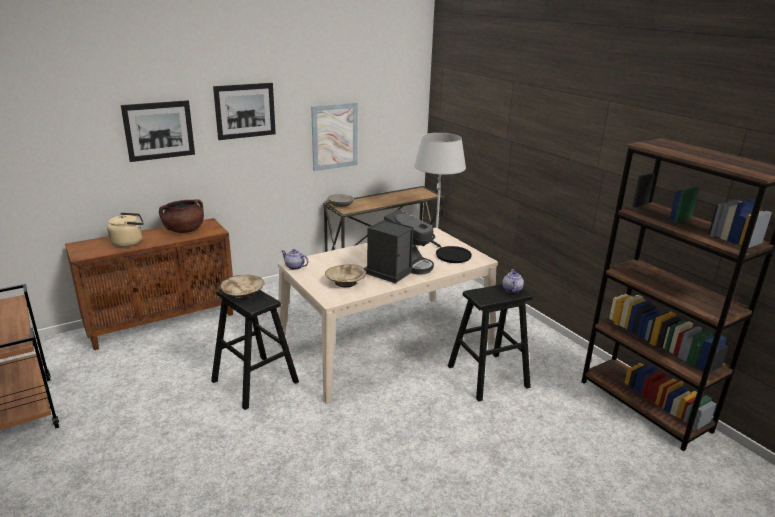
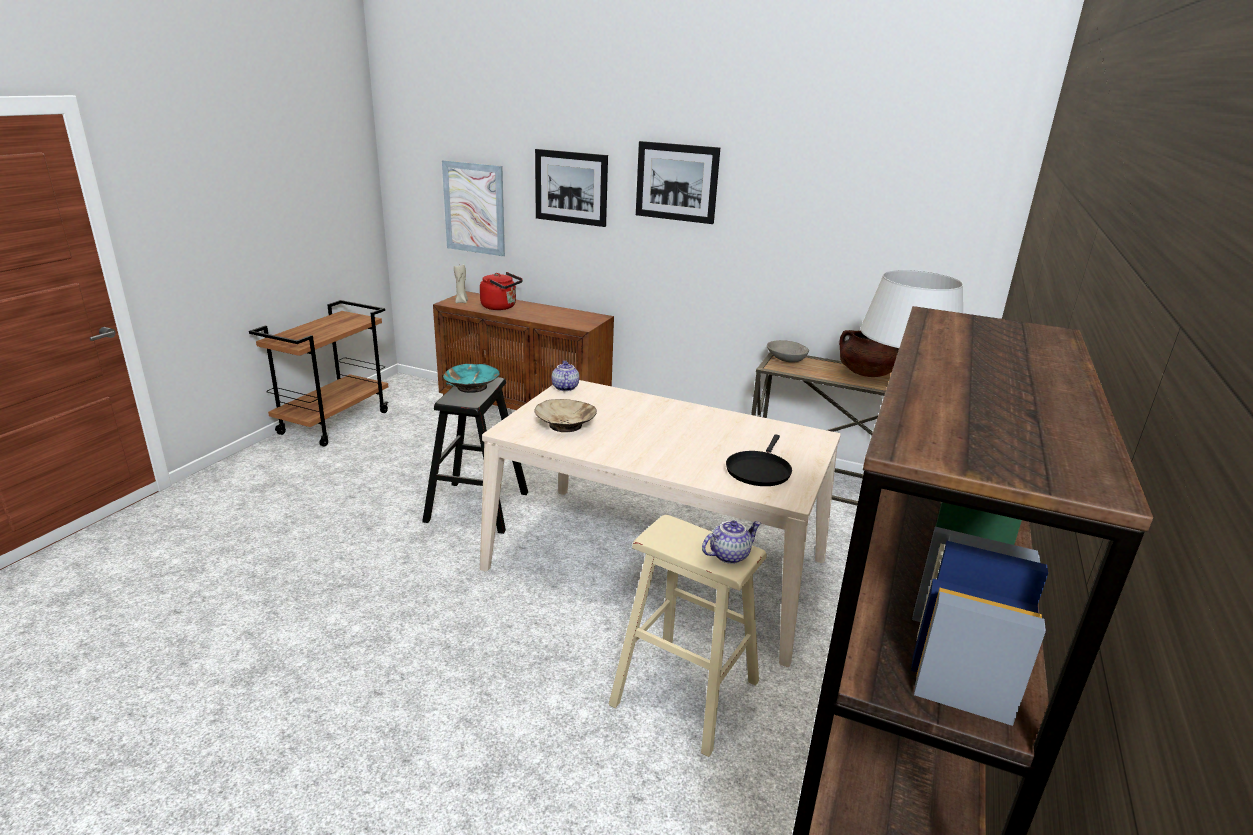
camera: 55 degrees right, 0 degrees up
(89, 251) = (461, 302): none -> beige candle
(129, 242) = (501, 307): beige kettle -> red kettle
(184, 230) = (561, 315): brown cooking pot -> brown cooking pot (866, 373)
(243, 294) = (472, 387): beige bowl -> turquoise bowl
(334, 136) = (809, 250): picture -> picture (474, 208)
(398, 269) = (652, 446): coffee machine -> none
(487, 376) = (685, 692): black stool -> beige stool

